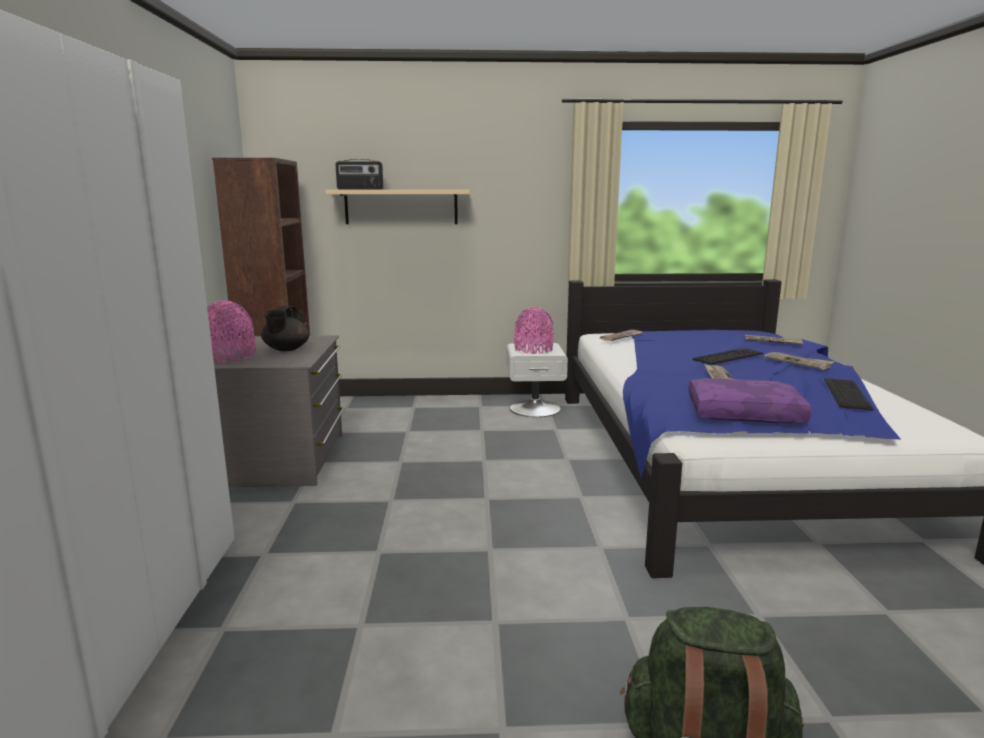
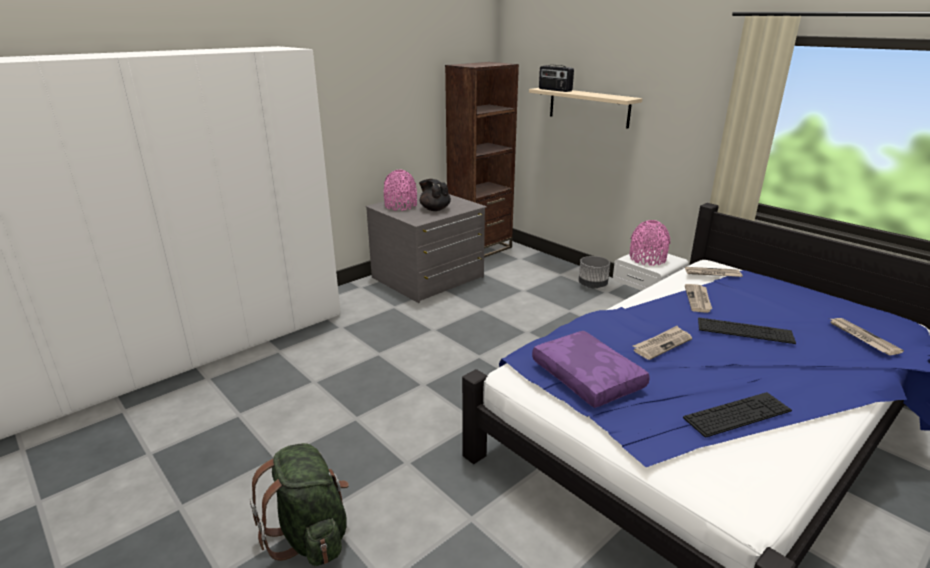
camera: 50 degrees right, 10 degrees up
(286, 349) = (434, 209): black teapot -> black teapot turned 75 degrees clockwise
(459, 405) = (592, 285): none -> grey planter
(798, 362) = (802, 367): newspaper -> newspaper (698, 299)

